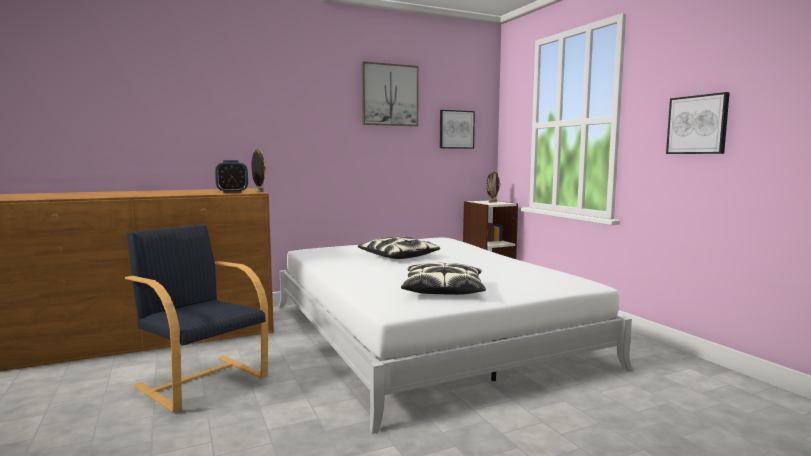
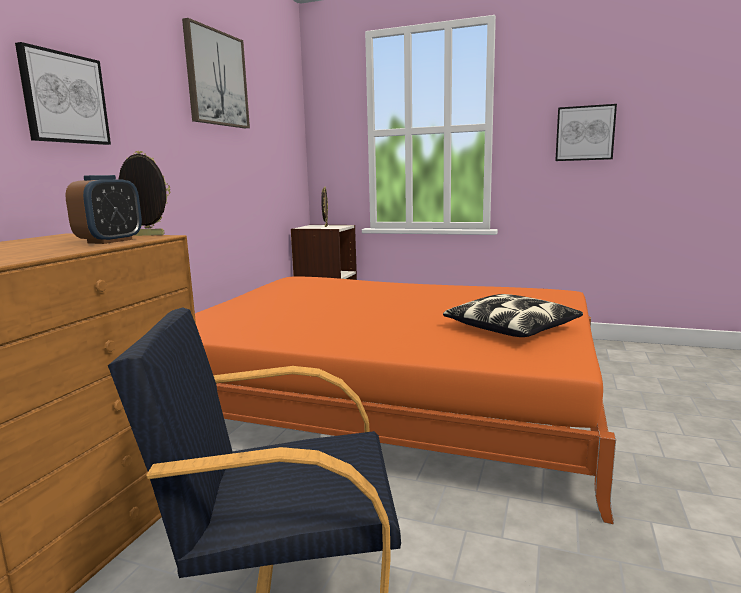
camera: 45 degrees left, 5 degrees up
(398, 256) = (332, 307): pillow -> none
(424, 333) = (388, 394): white bed -> orange bed
(456, 129) = (277, 135): picture -> picture (64, 98)

